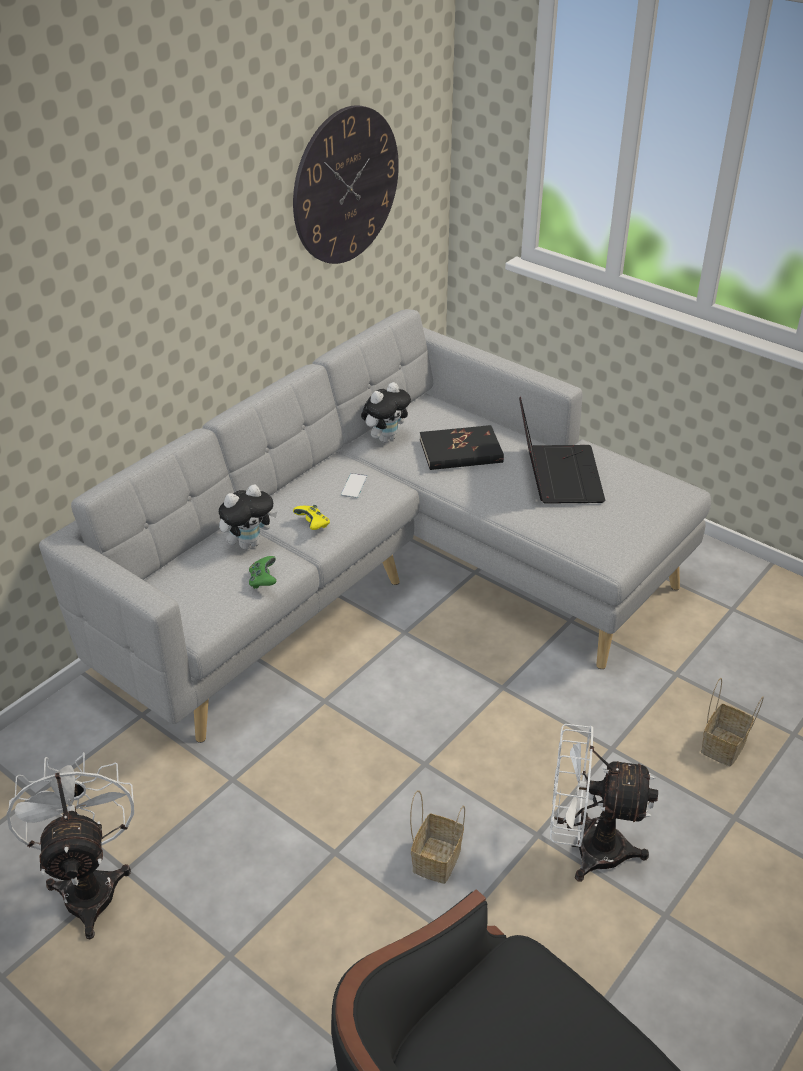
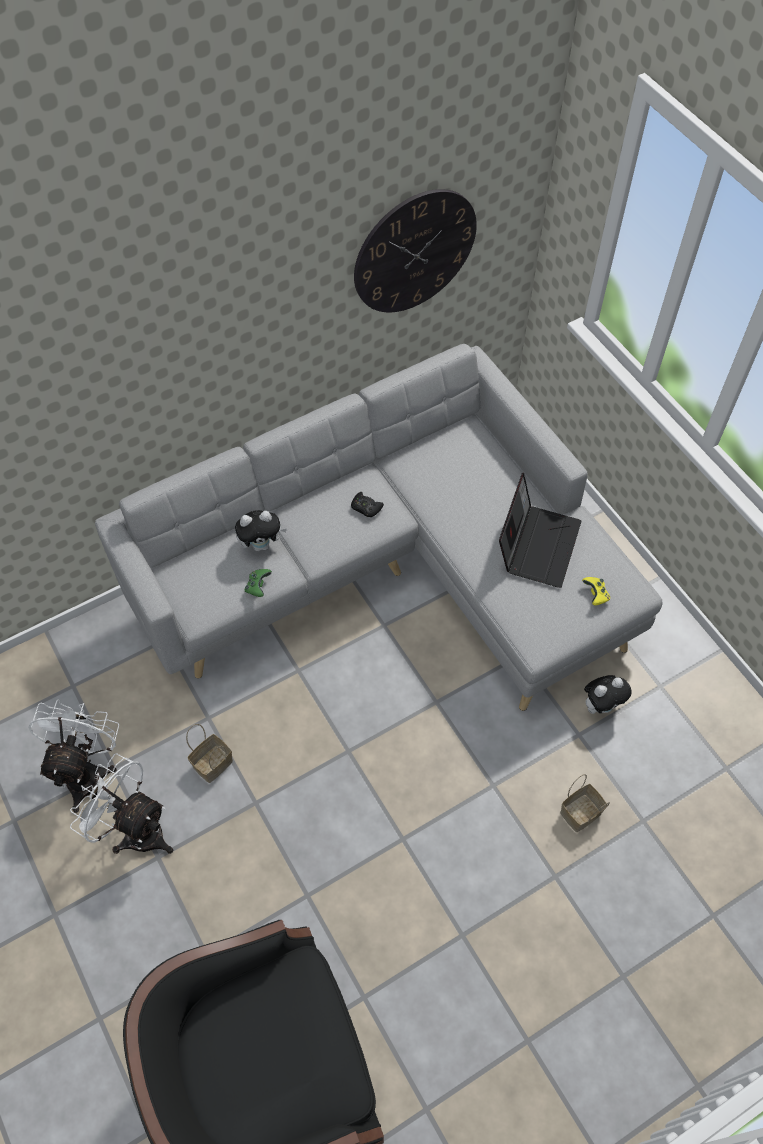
camera: 20 degrees right, 20 degrees up
(313, 525) = (317, 541): yellow game controller -> yellow game controller (595, 595)
(354, 485) = (366, 507): phone -> black game controller
(386, 438) = (415, 459): plush toy -> plush toy (601, 705)
(436, 858) = (323, 832): basket -> basket (213, 762)
(461, 451) = (469, 494): black book -> none
(586, 848) = (432, 863): white fan -> white fan (136, 829)

